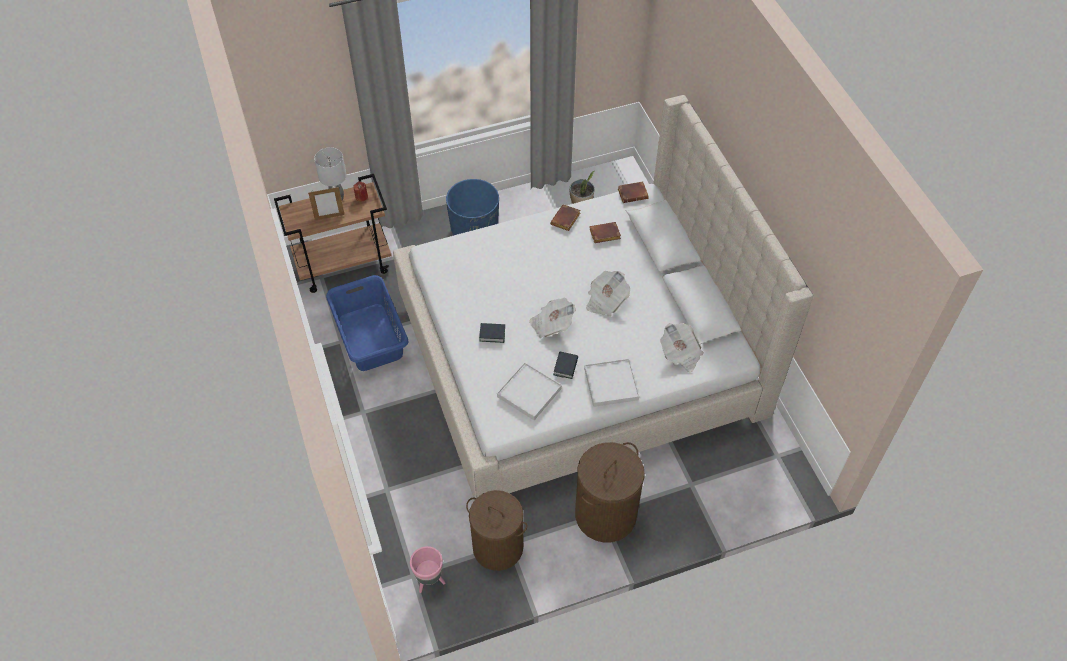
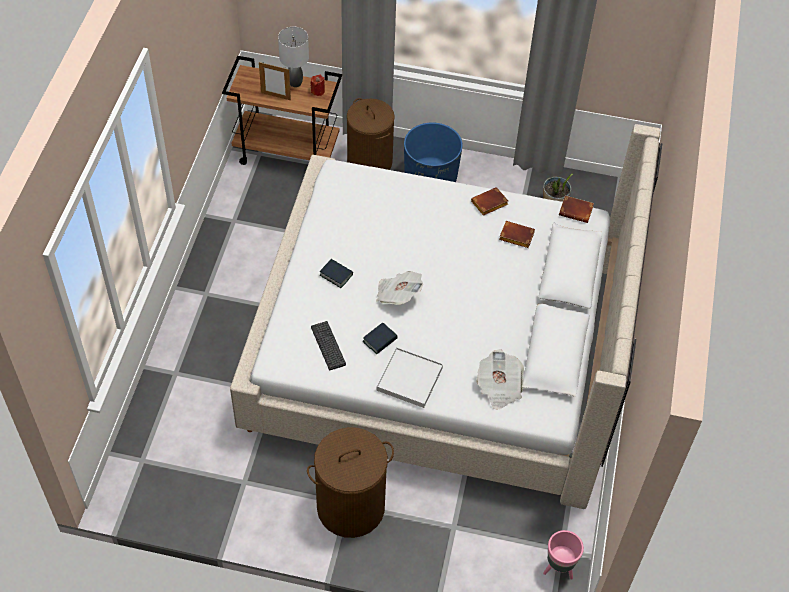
camera: 30 degrees right, 0 degrees up
(371, 336) = (262, 230): blue laundry basket -> none
(430, 581) = (152, 473): pink planter -> pink planter (558, 569)
(498, 547) = (232, 479): brown laundry basket -> brown laundry basket (370, 162)
(529, 392) = (328, 346): white tray -> keyboard
(605, 301) = (466, 299): newspaper -> none

